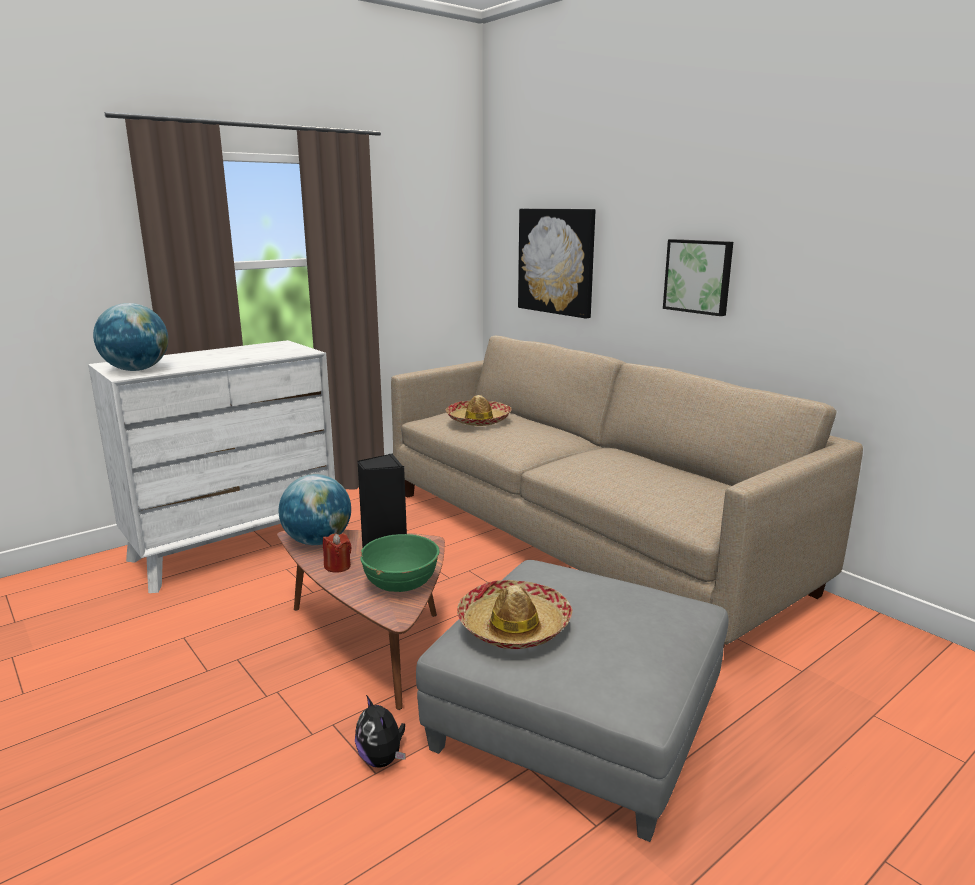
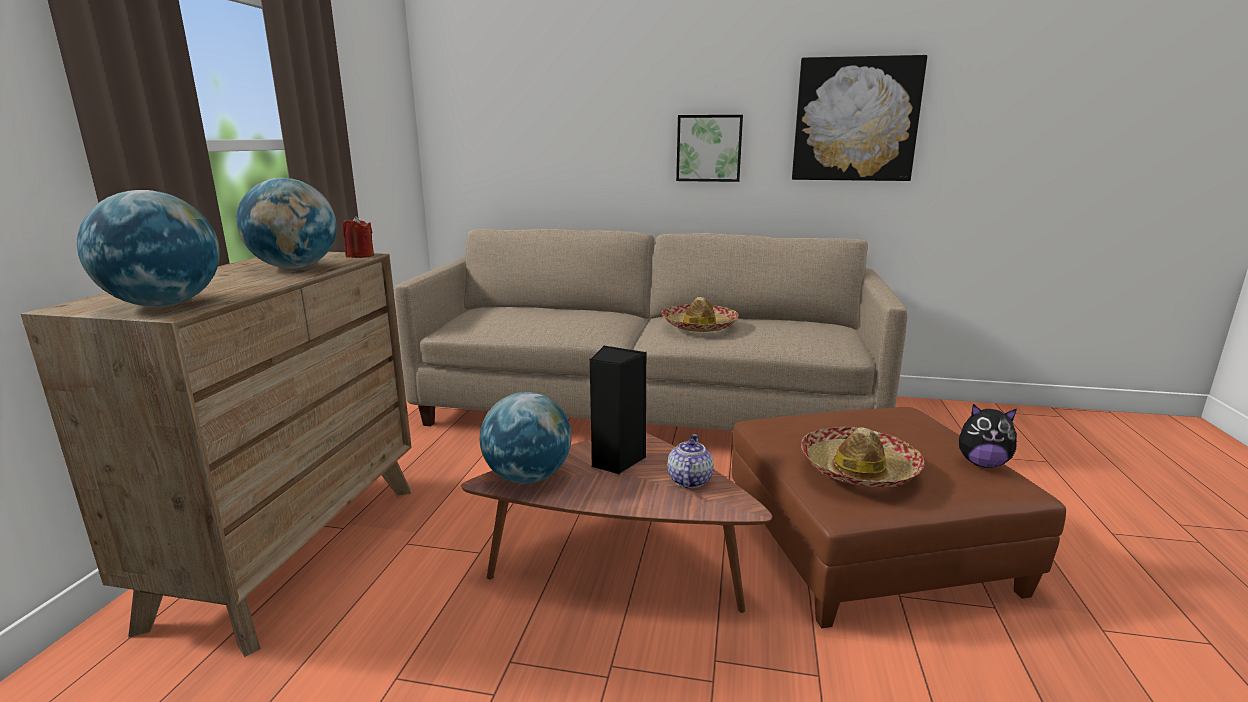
camera: 40 degrees left, 0 degrees up
(234, 548) = (293, 549): white dresser -> brown dresser
(250, 355) = (295, 267): none -> globe
(337, 566) = (599, 491): red candle -> red candle (360, 256)
(382, 759) = (803, 660): plush toy -> plush toy (982, 463)
(401, 584) = (689, 480): green bowl -> teapot
(478, 420) = (520, 316): hat -> hat (698, 326)
(556, 261) = (533, 145): picture -> picture (855, 120)
(578, 722) = (869, 544): grey ottoman -> brown ottoman

